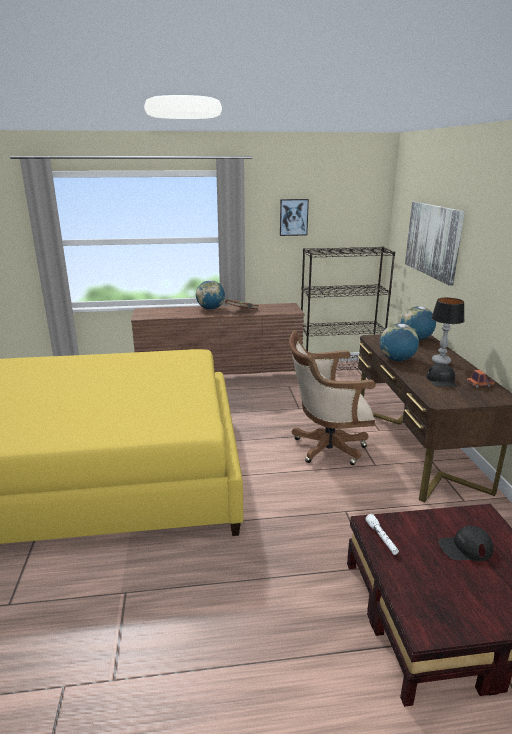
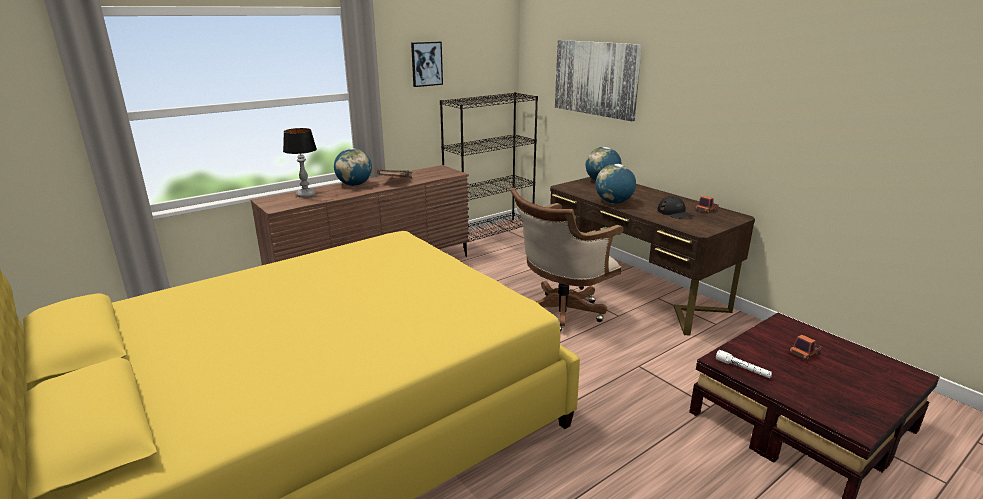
camera: 30 degrees left, 0 degrees up
(441, 361) = (651, 197): table lamp -> table lamp (306, 195)
(465, 548) = (804, 353): black cap -> toy truck

